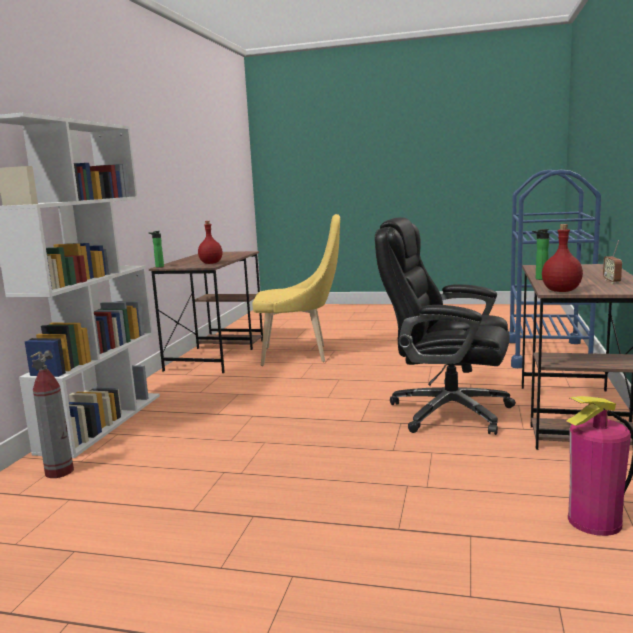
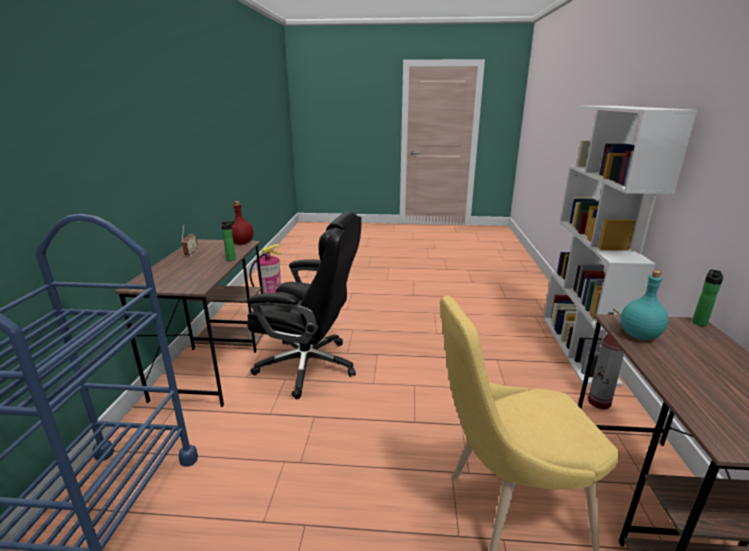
camera: 170 degrees right, 10 degrees up
(59, 472) = (536, 310): fire extinguisher -> fire extinguisher (599, 402)
(210, 263) = (640, 335): red bottle -> turquoise bottle

